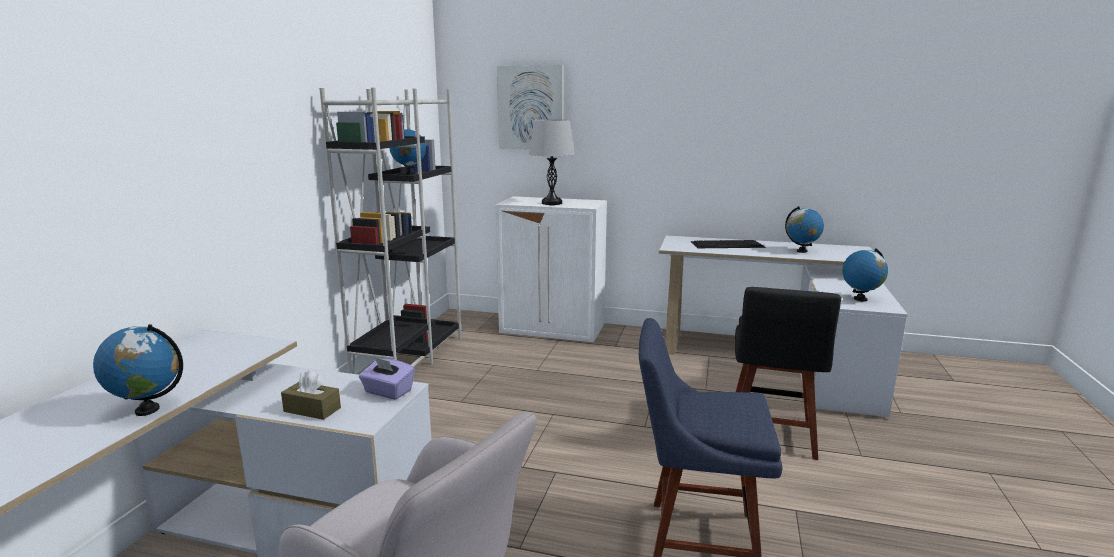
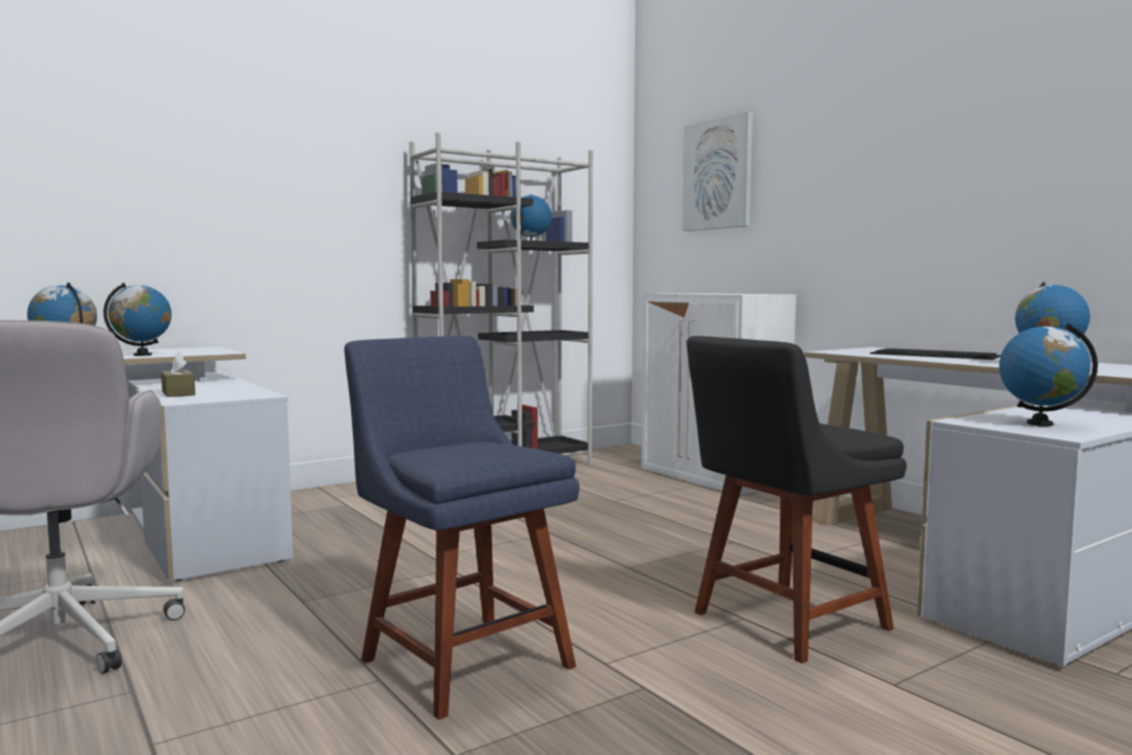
camera: 40 degrees right, 10 degrees down
(203, 374) = (142, 355): none -> globe
(388, 392) = (247, 395): purple tissue box -> none
(552, 203) = (710, 293): grey table lamp -> none

